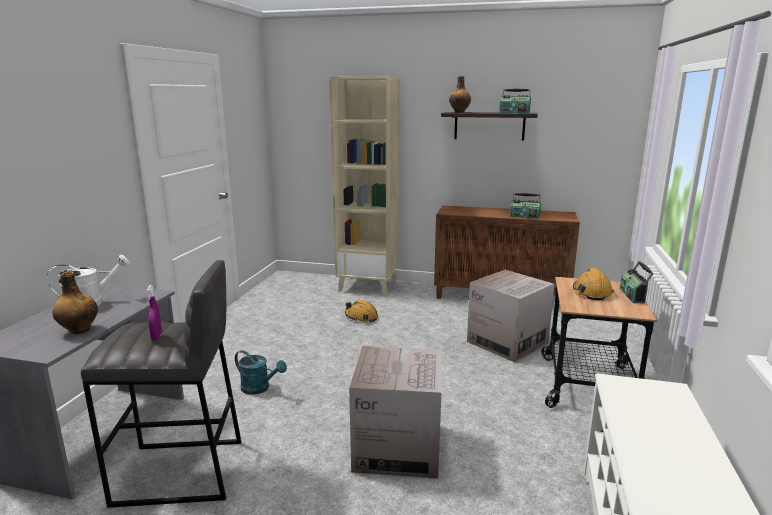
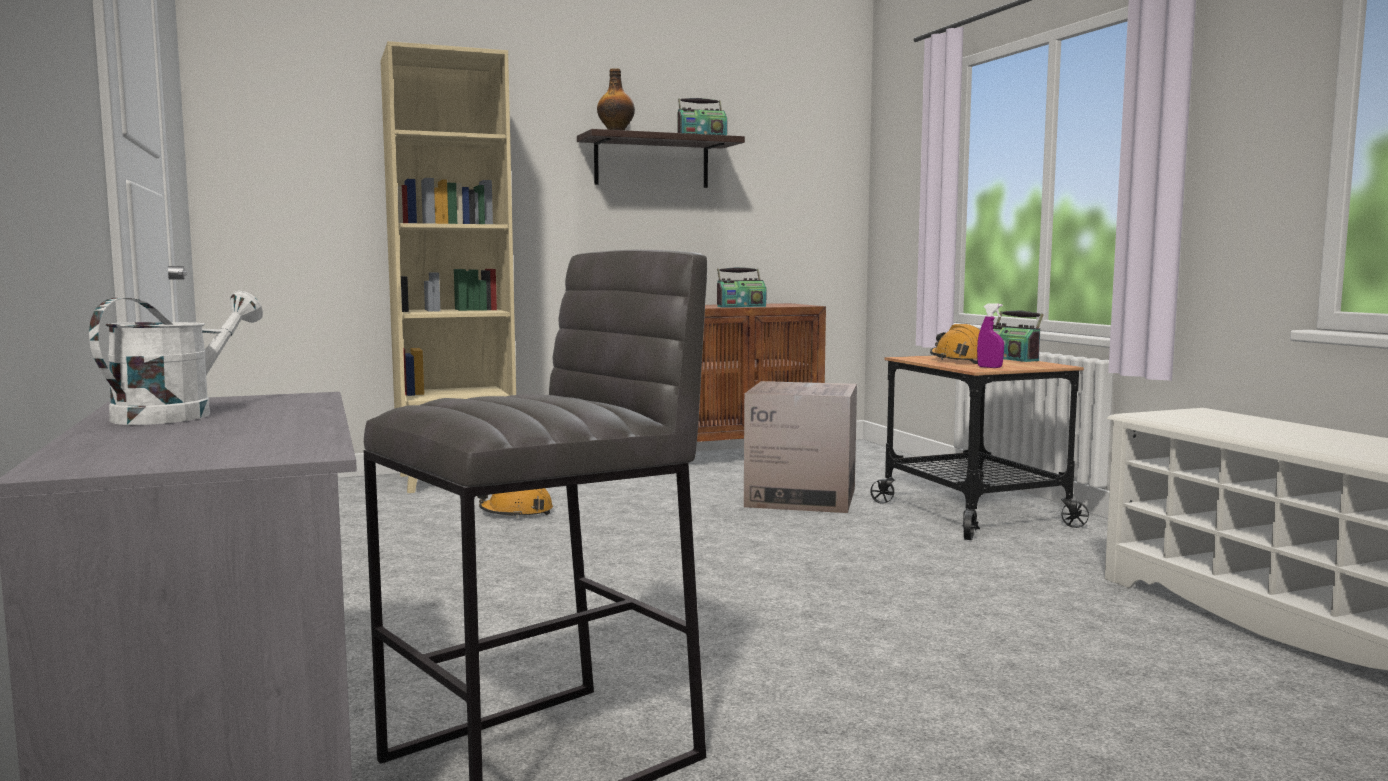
camera: 35 degrees left, 10 degrees down
(79, 330) = (281, 432): bottle -> none
(156, 336) = (543, 397): purple spray bottle -> purple spray bottle (989, 367)
(259, 388) = (490, 625): turquoise watering can -> none
(398, 447) = (858, 622): cardboard box -> none

